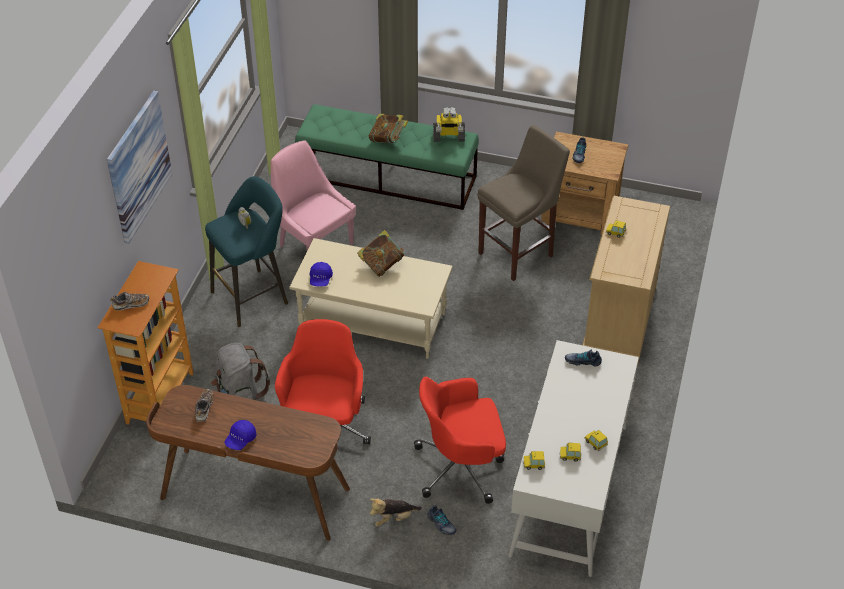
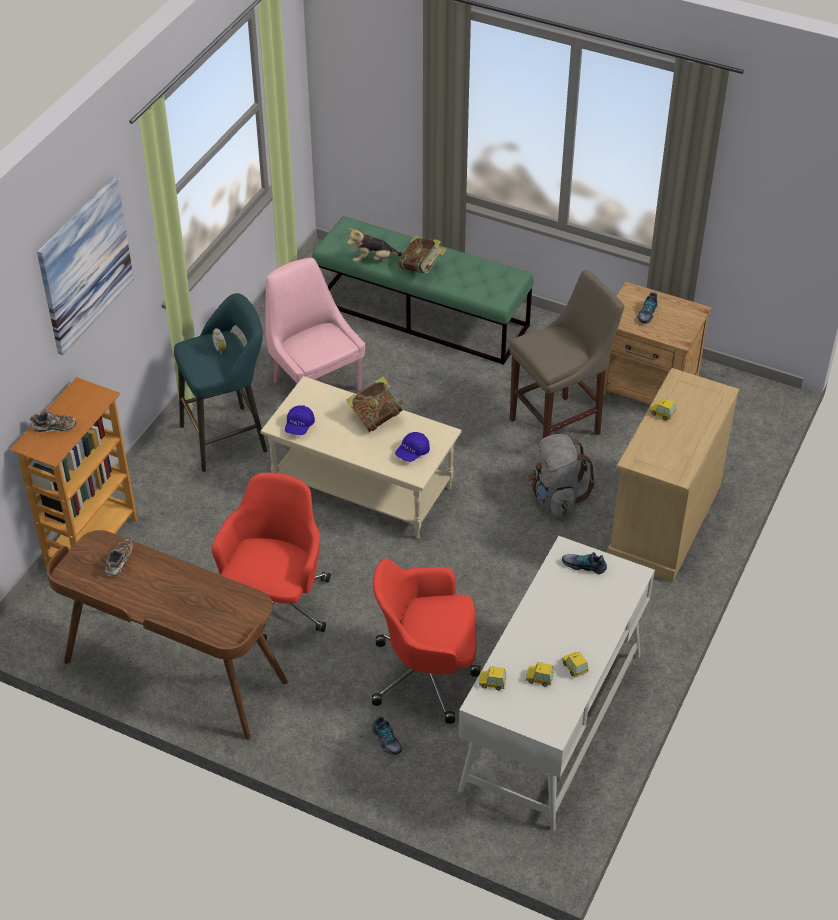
camera: 10 degrees right, 0 degrees up
(239, 395) = (185, 552): grey backpack -> grey backpack (555, 496)
(240, 439) = (152, 604): blue cap -> blue cap (412, 453)
(393, 518) = (331, 725): plush toy -> plush toy (373, 260)
(448, 137) = (495, 273): toy robot -> none

